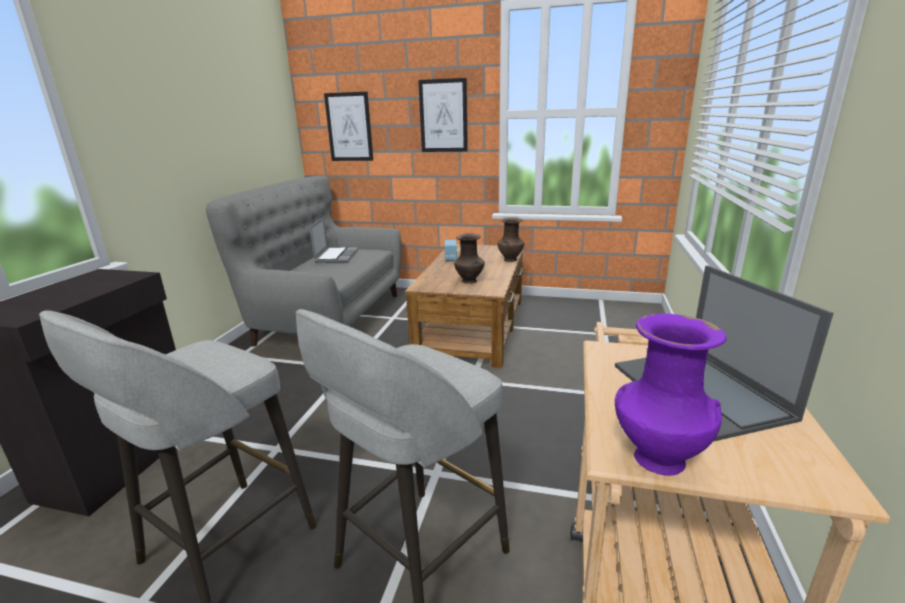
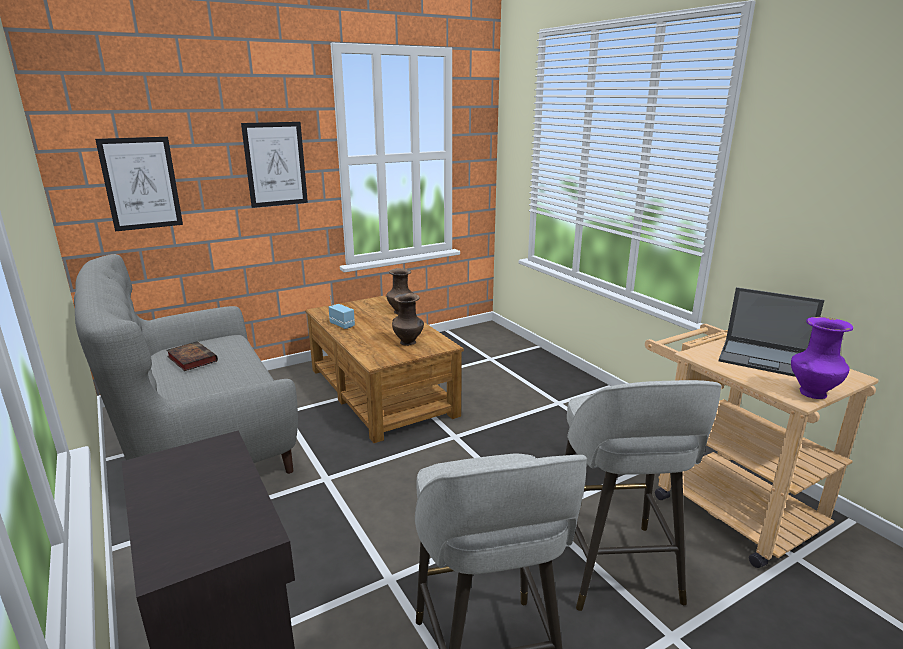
camera: 45 degrees left, 0 degrees up
(336, 256) = (191, 359): laptop -> book

